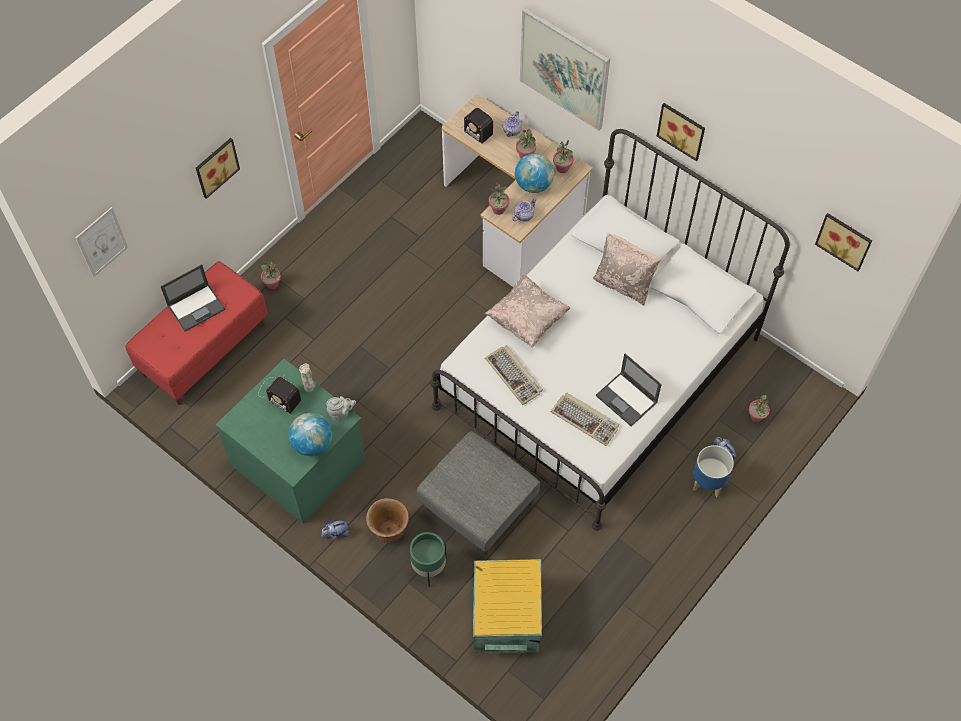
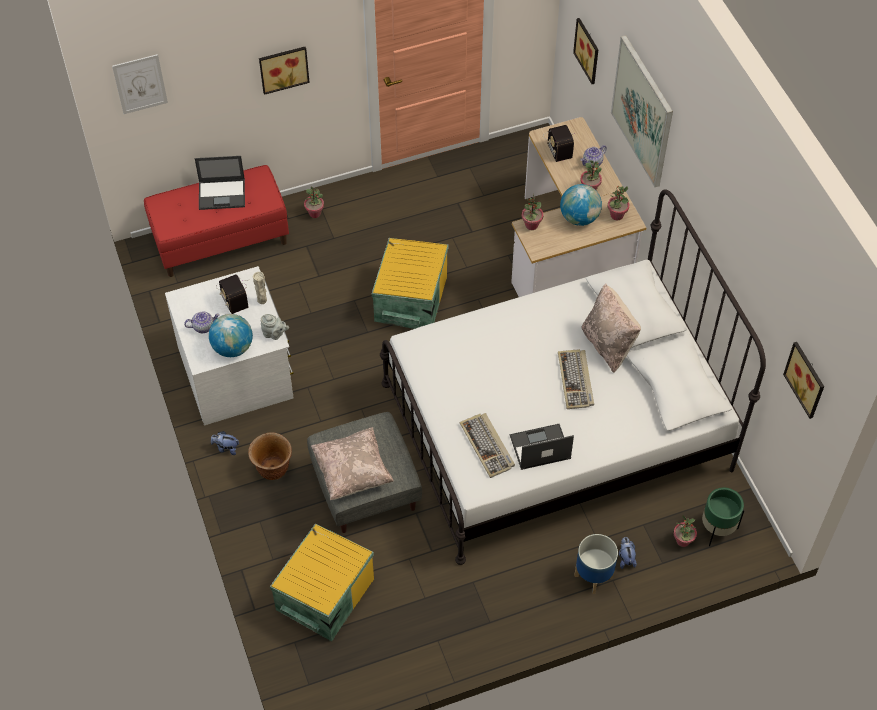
camera: 30 degrees right, 5 degrees down
(299, 460) = (237, 371): green dresser -> white dresser
(406, 322) = (409, 299): none -> yellow storage box
(429, 567) = (286, 518): green planter -> green planter (717, 529)
(514, 376) = (449, 377): keyboard -> keyboard (576, 381)
(524, 215) = (551, 240): teapot -> teapot (203, 326)
(527, 320) = (495, 334): beige pillow -> beige pillow (352, 473)
(627, 399) = (539, 447): laptop -> laptop turned 90 degrees clockwise
(682, 129) = (711, 208): picture -> picture (588, 50)

